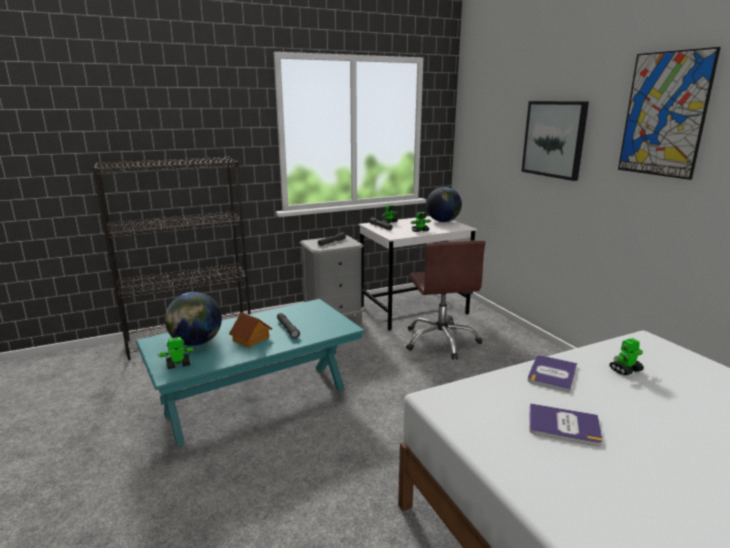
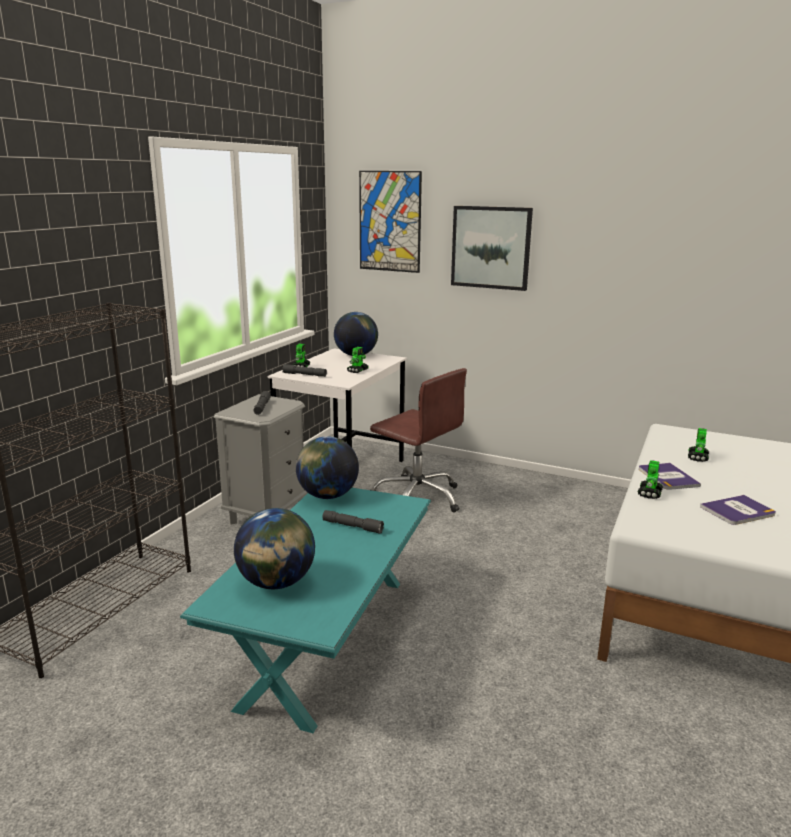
camera: 40 degrees left, 0 degrees up
(178, 365) = (309, 615): toy robot -> toy robot (649, 493)
(251, 339) = (335, 553): toy house -> none
(308, 307) = (327, 496): none -> globe
(664, 114) = (620, 222): picture -> picture (390, 221)

